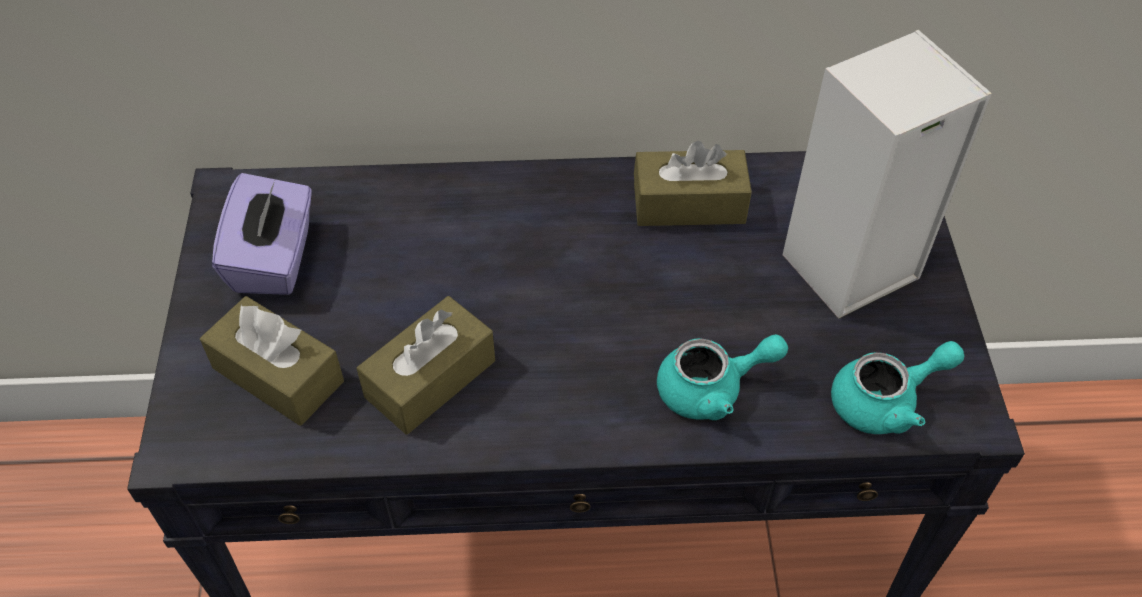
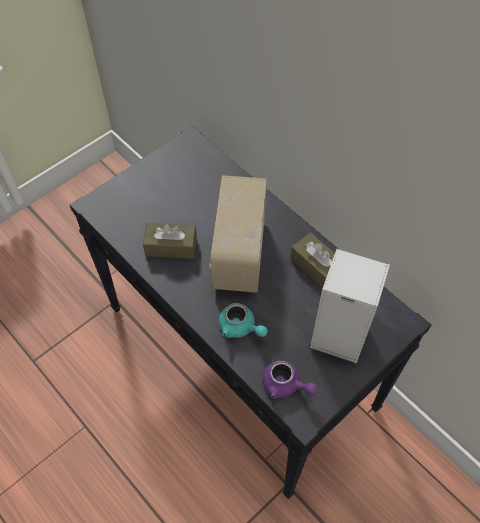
camera: 50 degrees right, 5 degrees up
(275, 259) = (177, 172): purple tissue box -> none
(278, 374) = (137, 207): brown tissue box -> none
(555, 290) = (238, 254): none -> radio
(885, 401) = (285, 385): turquoise teapot -> purple teapot

